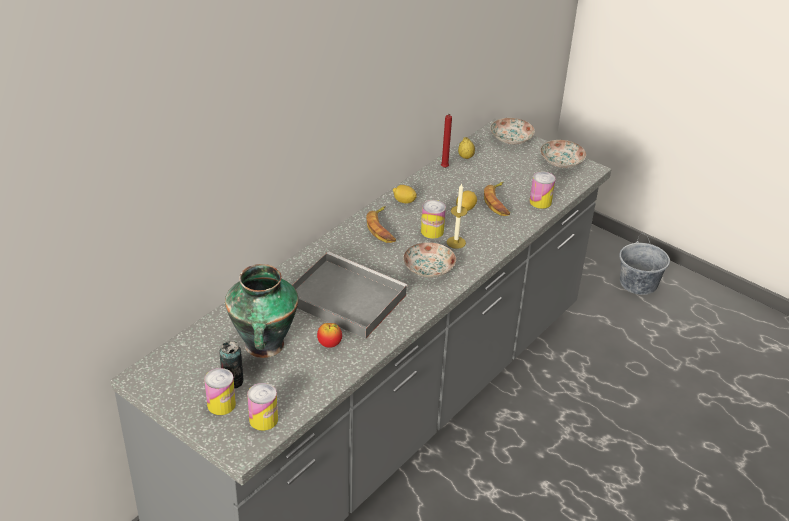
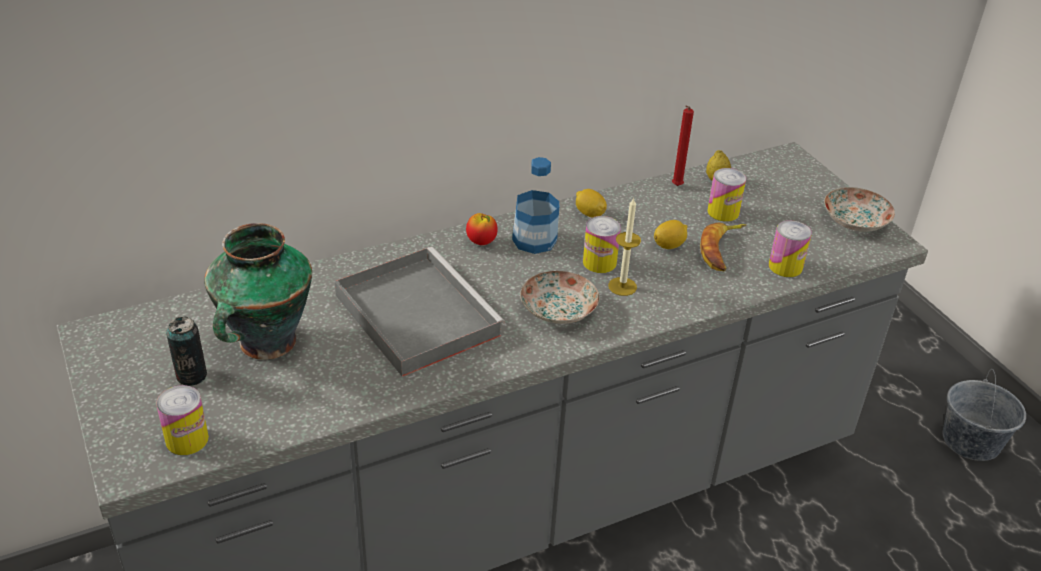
camera: 25 degrees right, 0 degrees up
(221, 404) = (153, 400): can -> can (723, 212)
(329, 344) = (349, 368): apple -> apple (481, 242)
(382, 228) = (534, 240): banana -> bottle
(512, 138) = (800, 173): plate -> none

